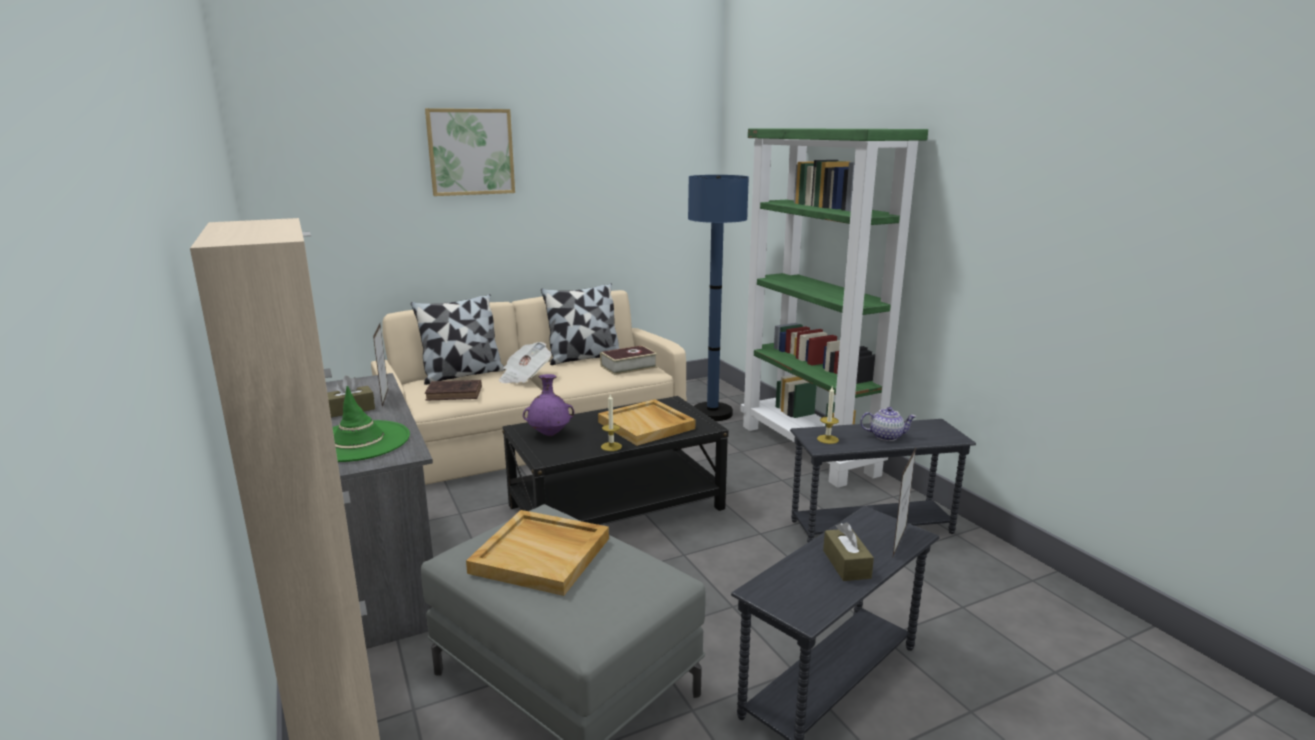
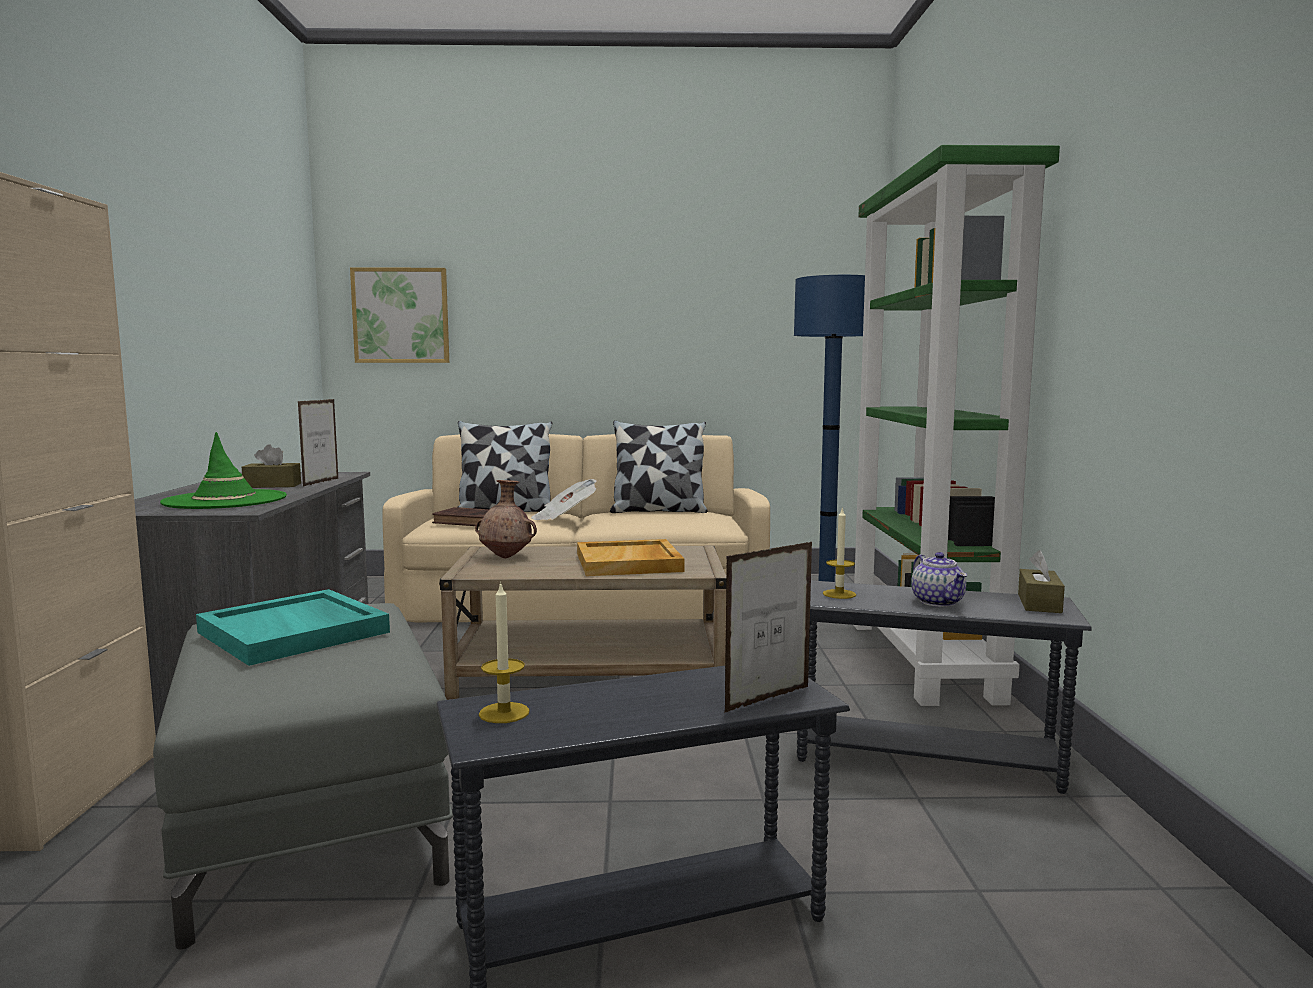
camera: 25 degrees right, 10 degrees down
(471, 152) = (556, 264): picture -> picture (401, 315)
(542, 555) = (295, 632): beige tray -> turquoise tray
(550, 434) = (507, 557): purple vase -> brown vase
(611, 446) = (555, 573): candle -> candle (504, 713)
(616, 508) = (590, 675): black coffee table -> beige coffee table
(628, 366) = (696, 520): book -> none
(846, 564) = (642, 705): brown tissue box -> brown tissue box (1039, 603)
(886, 436) = (938, 602): teapot -> teapot turned 45 degrees clockwise

